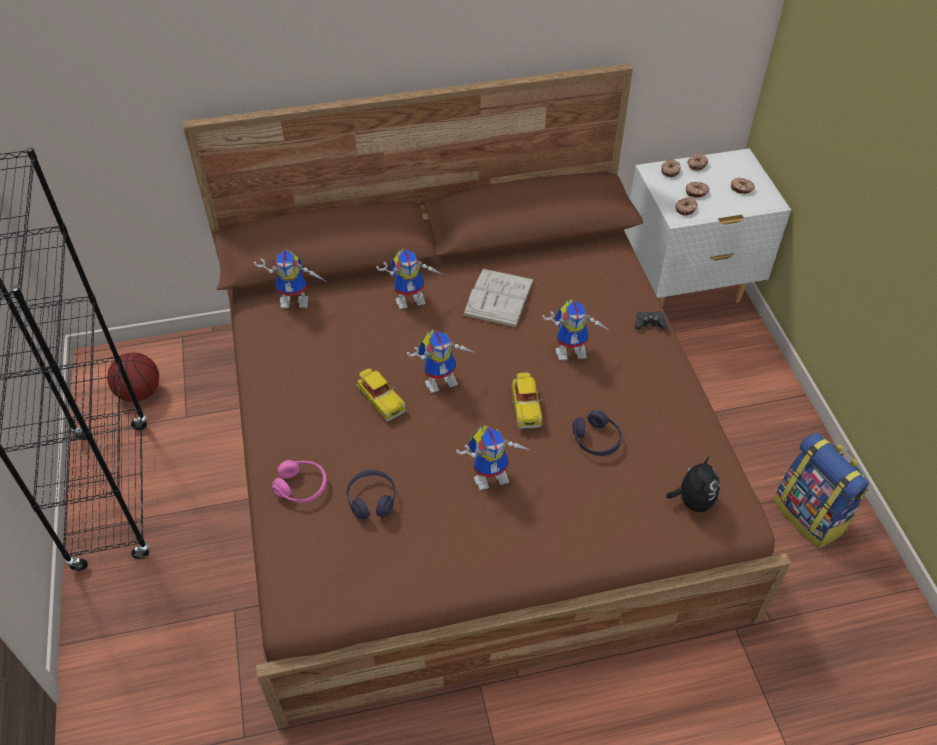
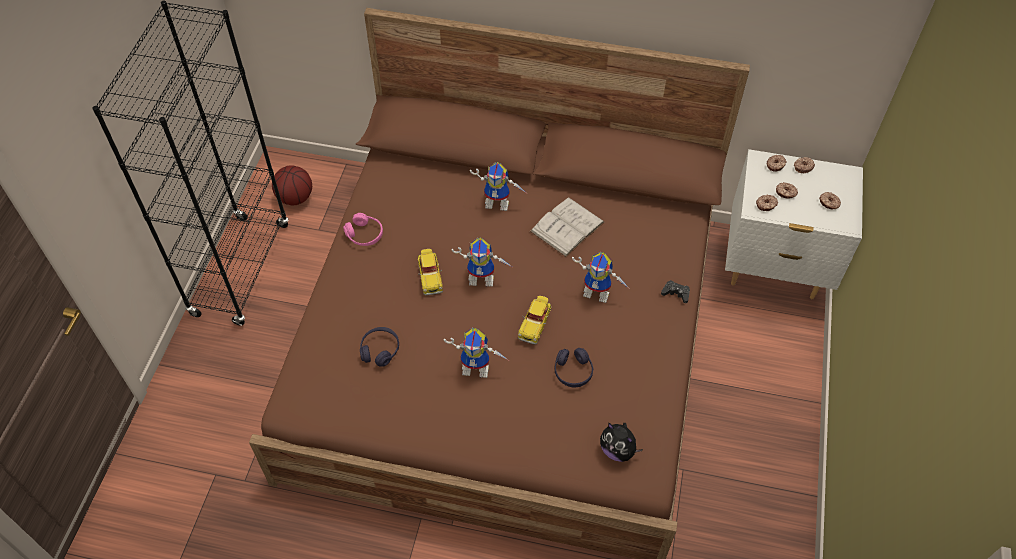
camera: 25 degrees right, 5 degrees up
(297, 299) = (413, 172): toy robot -> none
(301, 486) = (339, 320): pink headphones -> pink headphones (364, 234)
(692, 501) = (618, 450): plush toy -> plush toy turned 90 degrees clockwise
(810, 516) = (757, 505): backpack -> none

